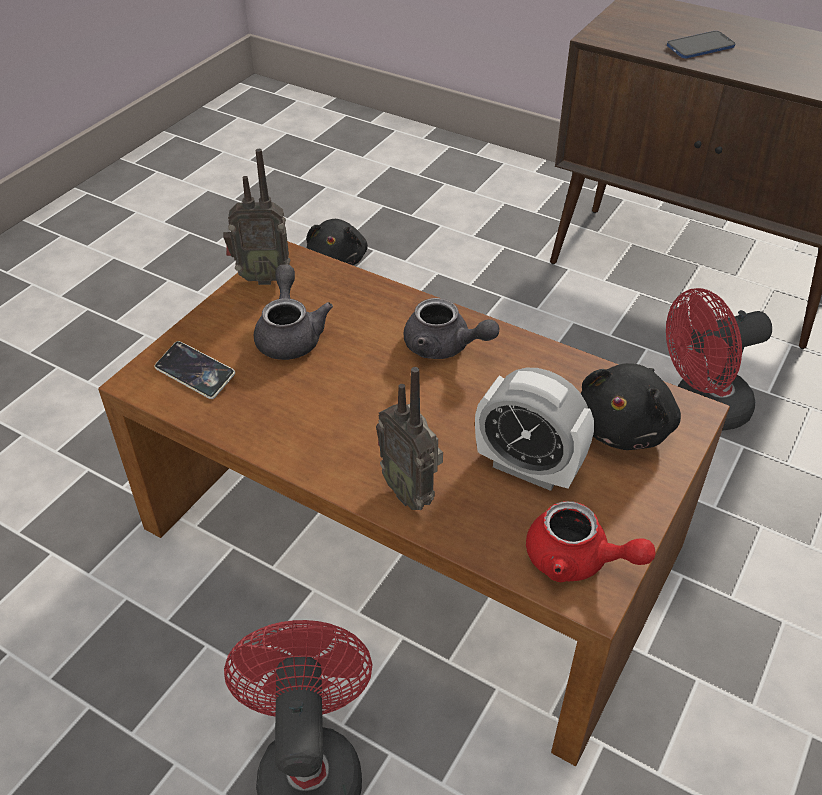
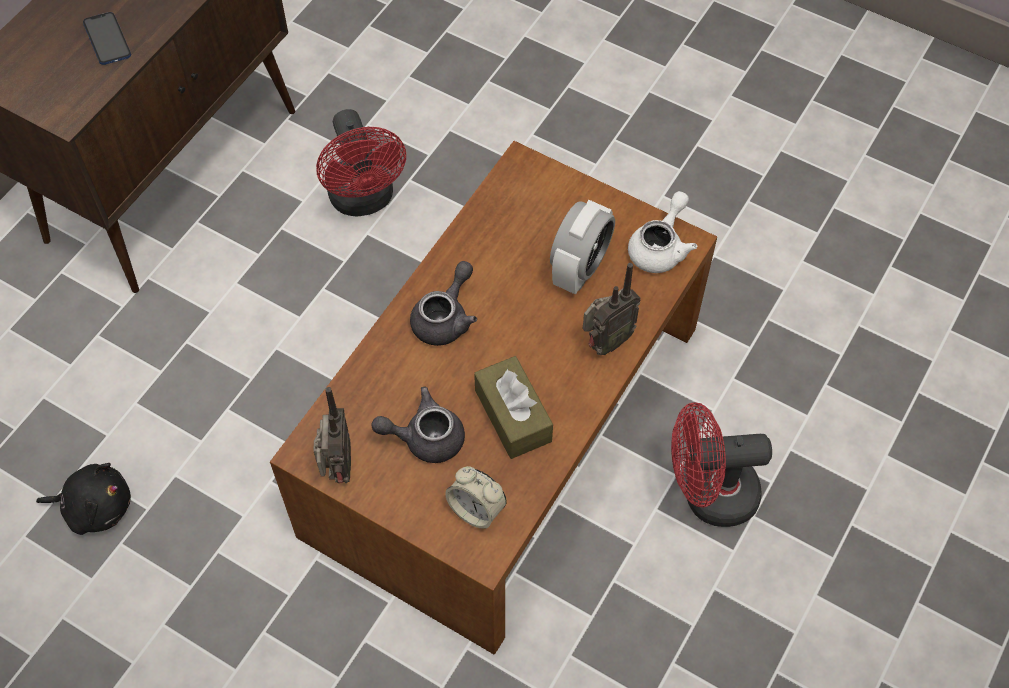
camera: 90 degrees left, 15 degrees up
(195, 374) = (476, 509): phone -> alarm clock
(310, 403) = (513, 415): none -> brown tissue box
(577, 560) = (660, 247): red teapot -> white teapot
(625, 427) = (537, 205): black plush toy -> none

